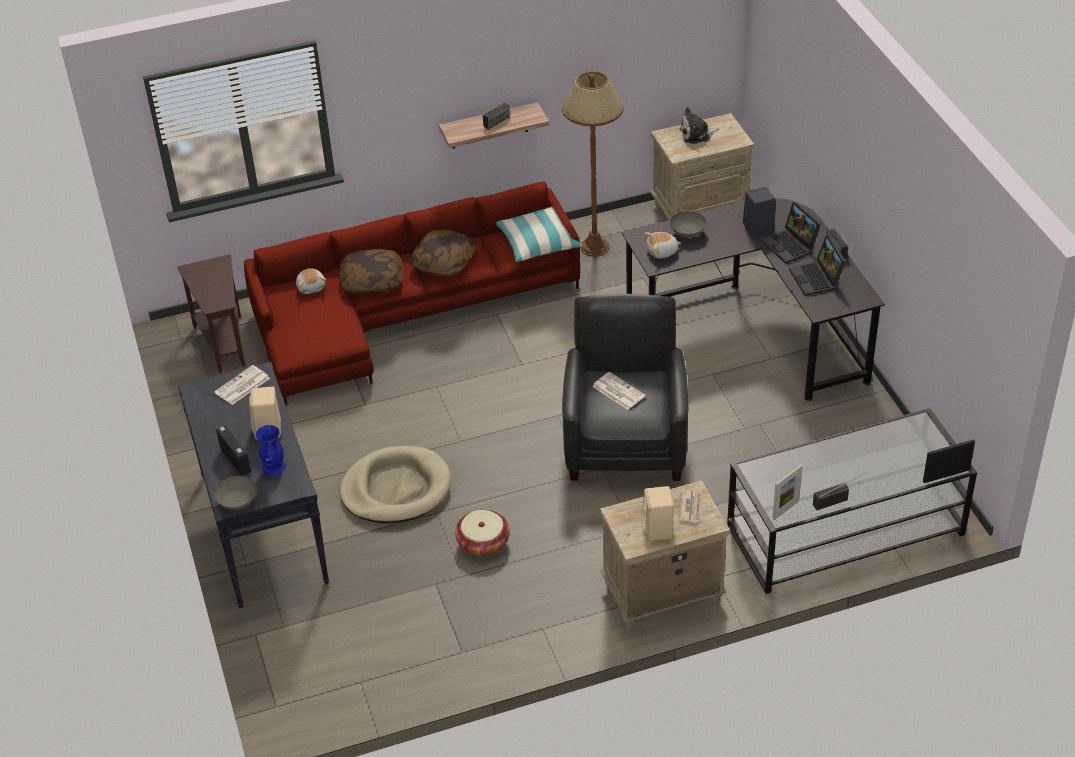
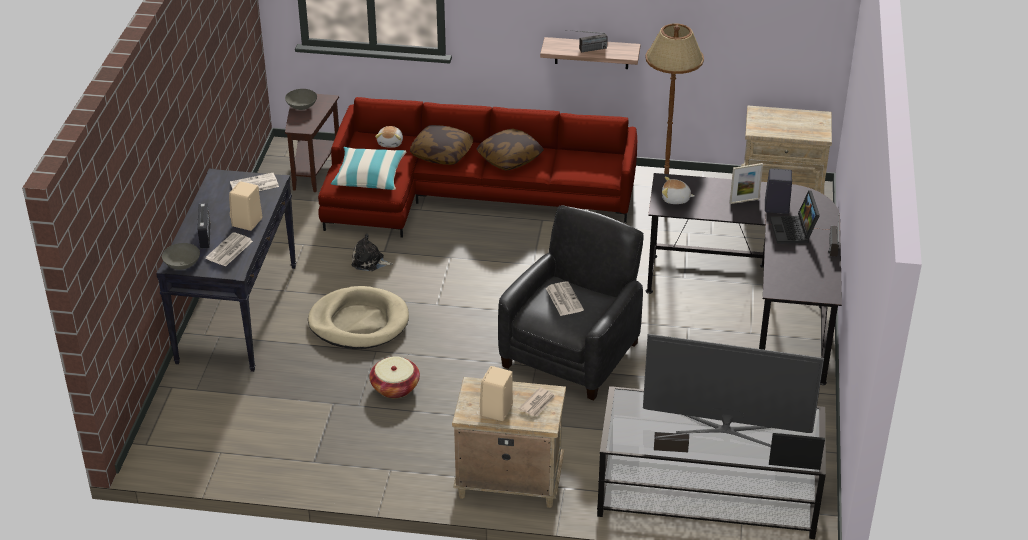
camera: 25 degrees right, 5 degrees down
(274, 467) = (229, 250): blue vase -> newspaper
(537, 242) = (599, 167): pillow -> pillow (369, 176)
(688, 233) = (710, 192): grey bowl -> grey bowl (302, 107)
(697, 134) = (786, 119): plush toy -> plush toy (369, 262)
(785, 510) = (626, 439): picture frame -> picture frame (744, 201)
(817, 279) = (795, 264): laptop -> none
(863, 464) = (726, 429): none -> television

